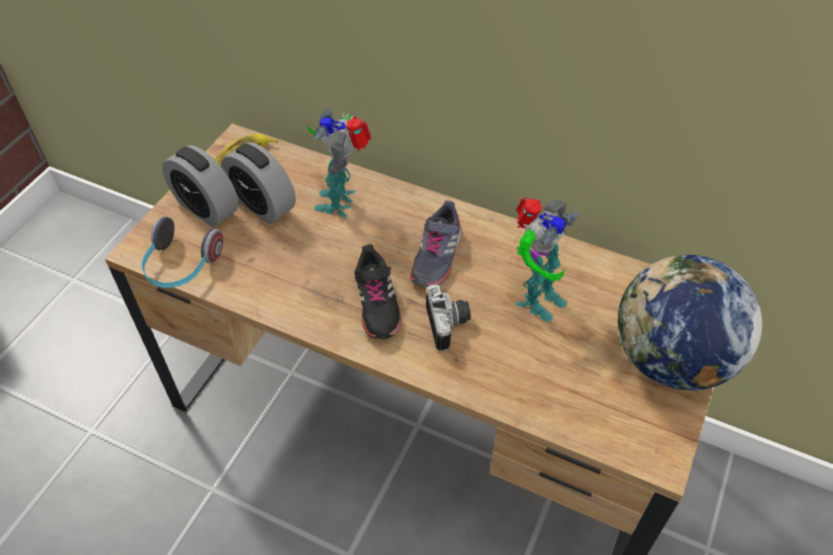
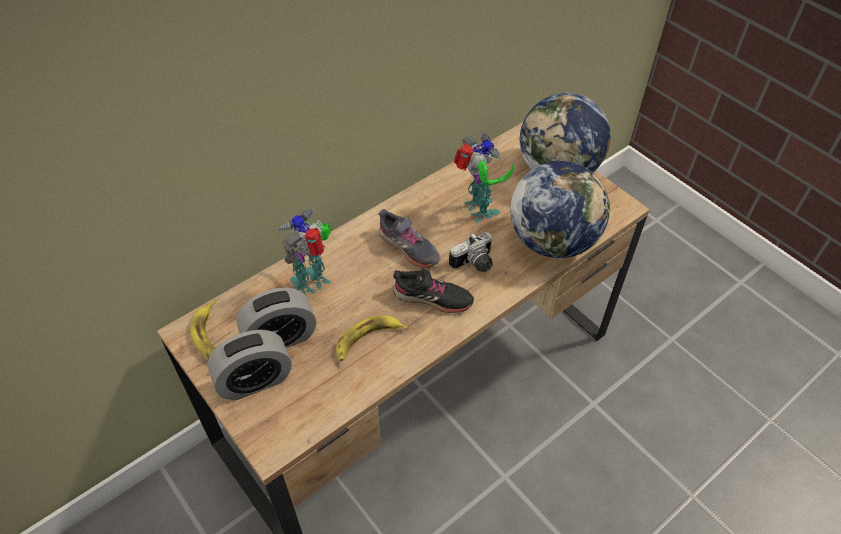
camera: 65 degrees left, 0 degrees up
(181, 266) = (313, 419): headphones -> none
(293, 270) = (367, 339): none -> banana
(341, 201) = (313, 284): toy robot -> toy robot turned 105 degrees clockwise
(449, 324) = (474, 264): camera -> camera turned 135 degrees clockwise
(539, 392) = (552, 240): none -> globe

